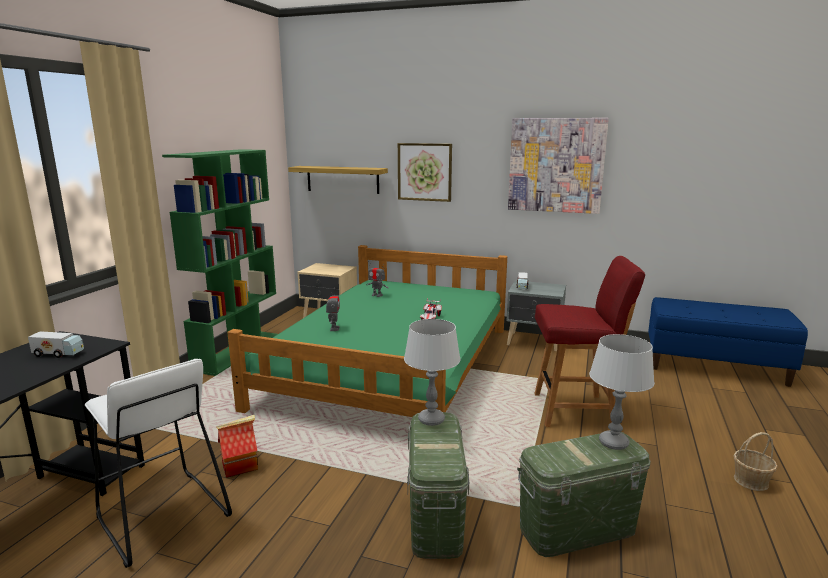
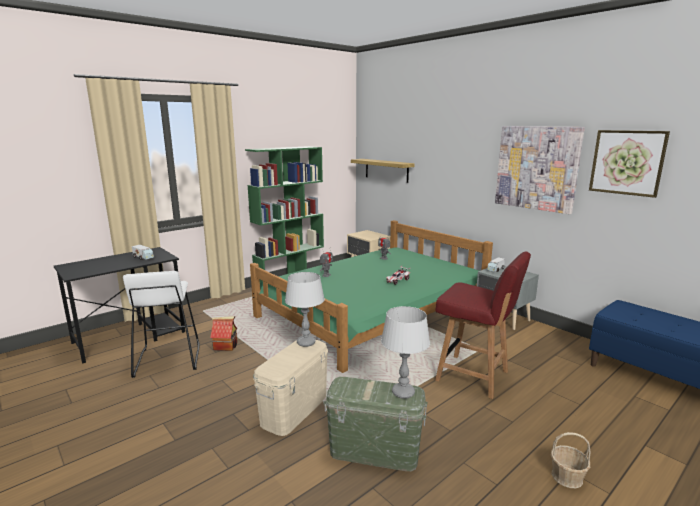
camera: 30 degrees right, 0 degrees up
(424, 172) = (438, 168): picture -> picture (627, 162)
(436, 518) = (294, 410): green storage box -> beige storage box

